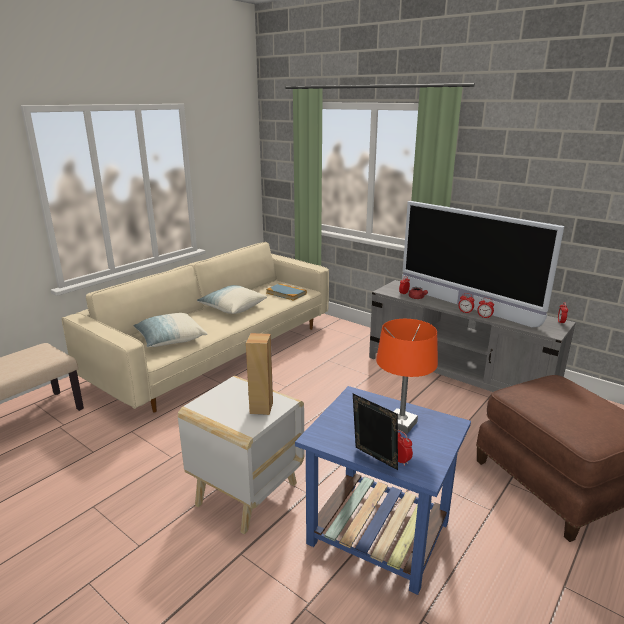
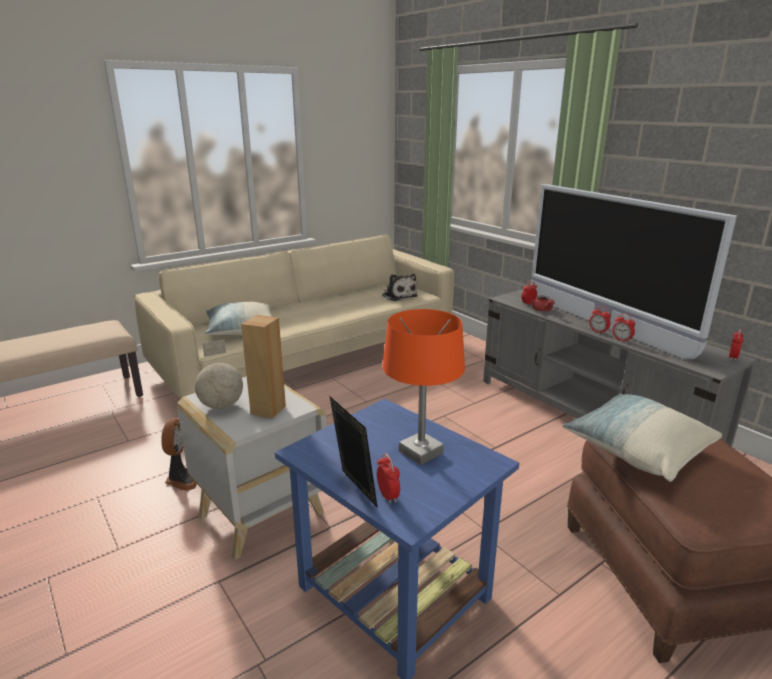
camera: 15 degrees right, 0 degrees up
(163, 476) = (183, 478): none -> fan
(221, 410) = (222, 406): none -> globe
(232, 308) = (328, 305): pillow -> pillow (637, 450)
(286, 293) = (398, 296): book -> plush toy

